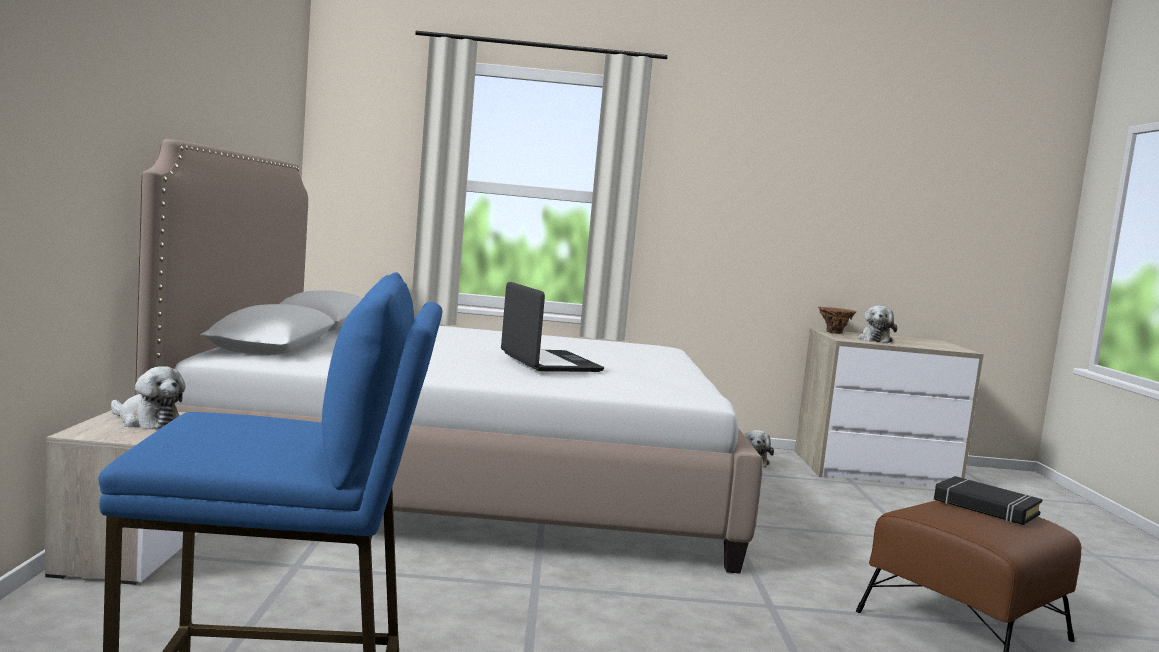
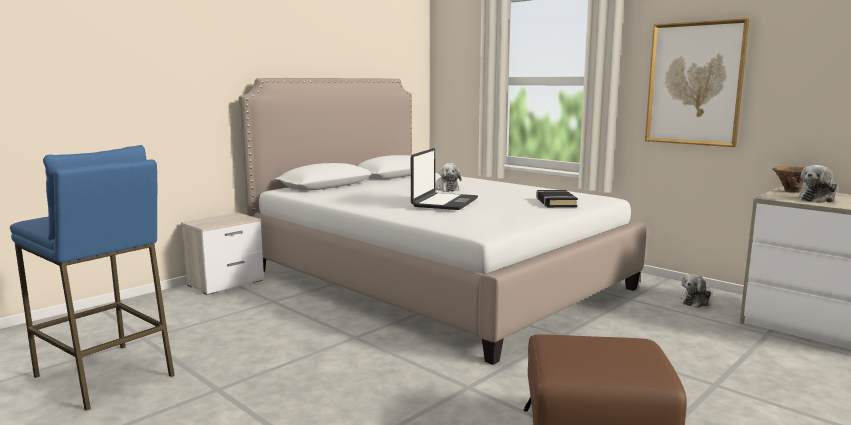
camera: 45 degrees right, 5 degrees up
(146, 421) = (229, 219): plush toy -> plush toy (446, 189)
(722, 213) = (694, 83): none -> picture
(985, 507) = (621, 348): black book -> black book (555, 202)

